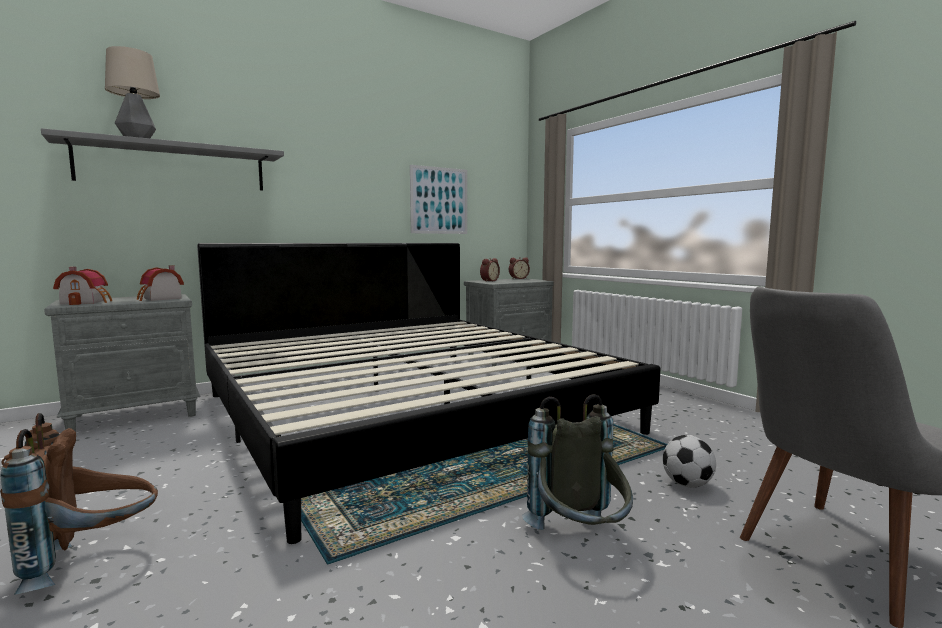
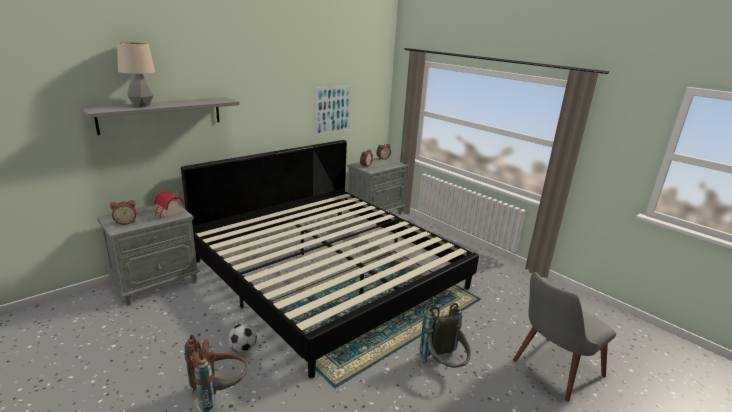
camera: 10 degrees left, 15 degrees up
(86, 302) = (126, 222): toy house -> alarm clock
(687, 485) = (490, 327): football -> football (243, 349)

